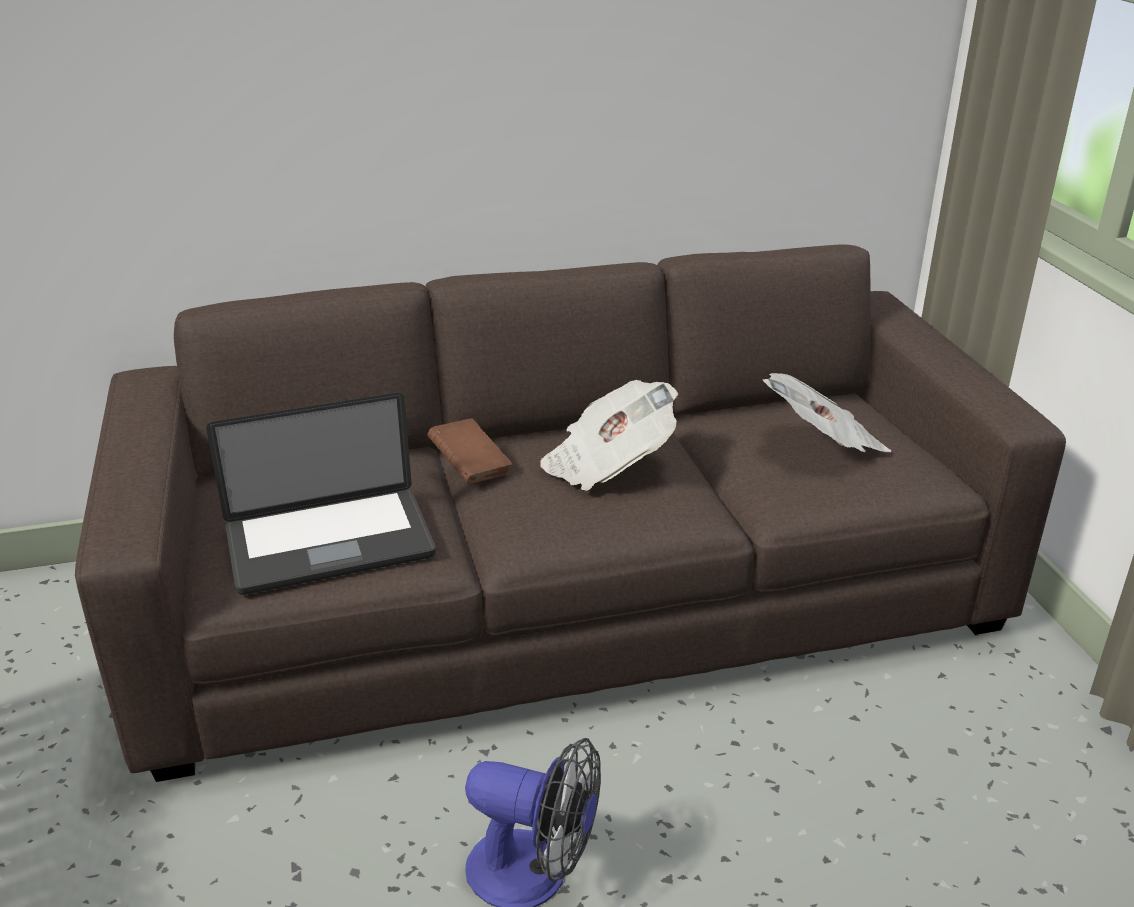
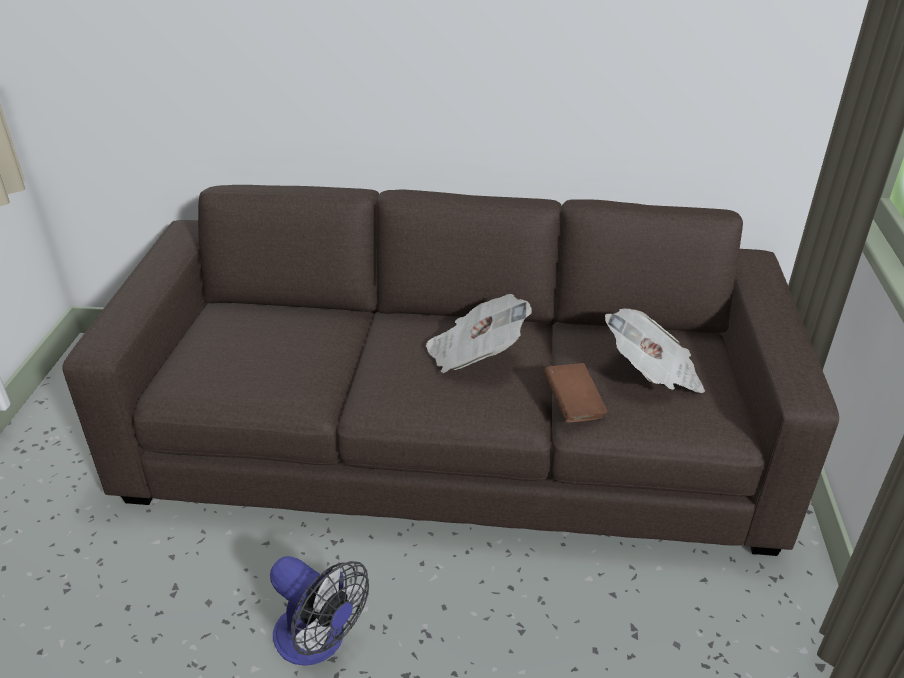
camera: 20 degrees right, 5 degrees up
(330, 543) = (250, 373): laptop -> none
(470, 468) = (378, 336): brown book -> brown book (573, 405)

